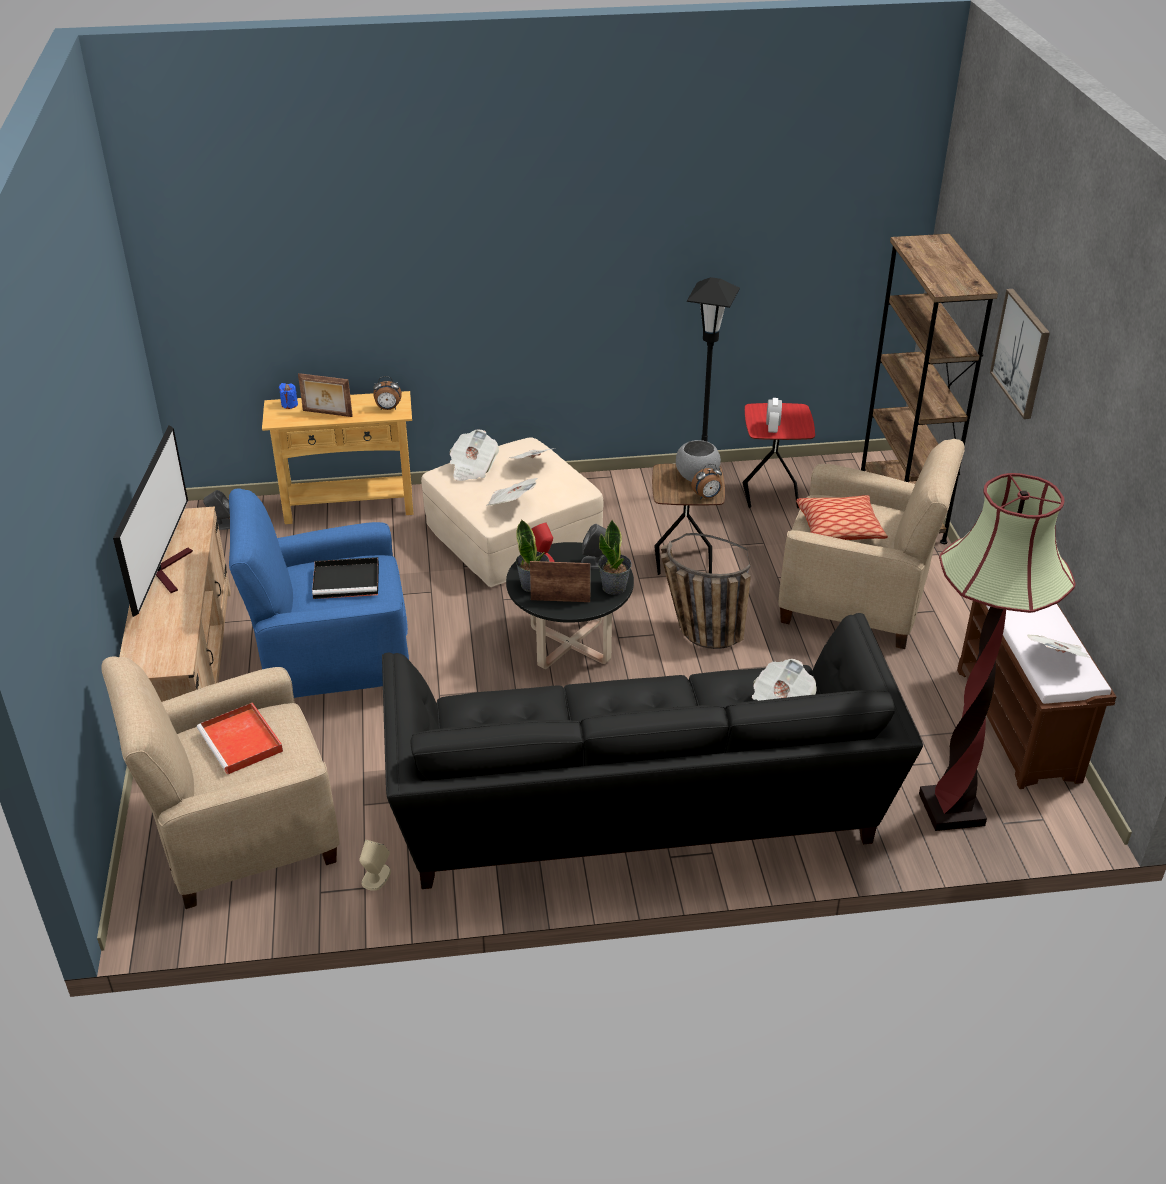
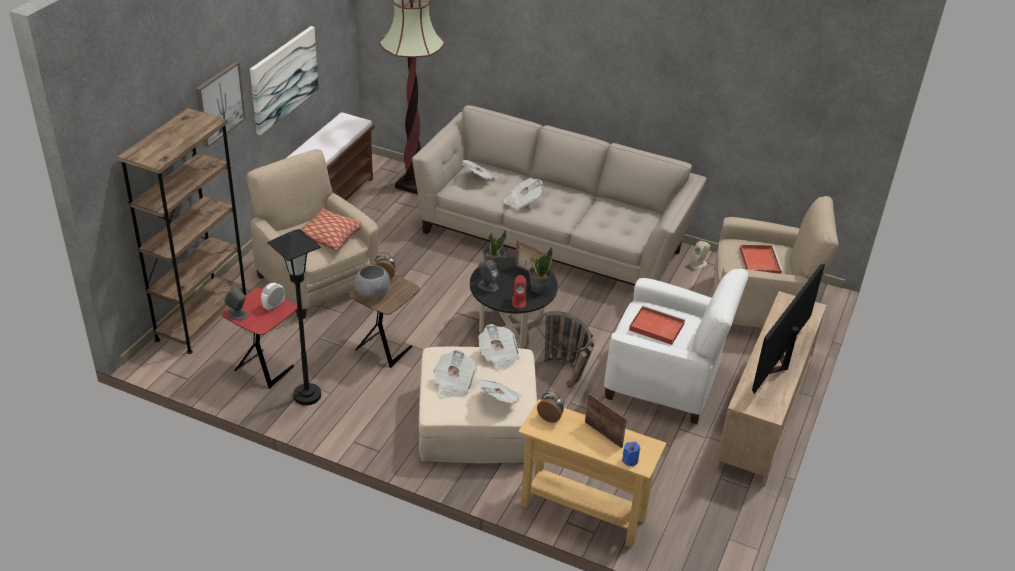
camera: 150 degrees left, 0 degrees up
(221, 524) = (699, 544): grey speaker -> grey speaker (237, 314)
(333, 661) = (665, 381): blue armchair -> white armchair
(348, 580) = (655, 327): black tray -> red tray
(637, 812) = (554, 239): black sofa -> beige sofa
(696, 631) = (430, 303): basket -> basket (567, 378)
(1057, 658) = (343, 127): newspaper -> newspaper (522, 201)
(1081, 472) = (284, 79): none -> picture

